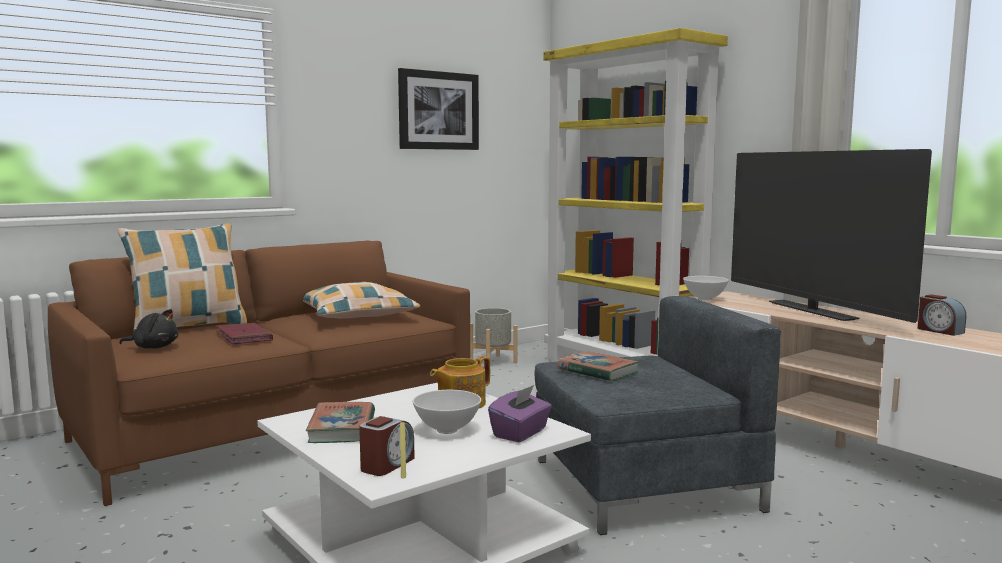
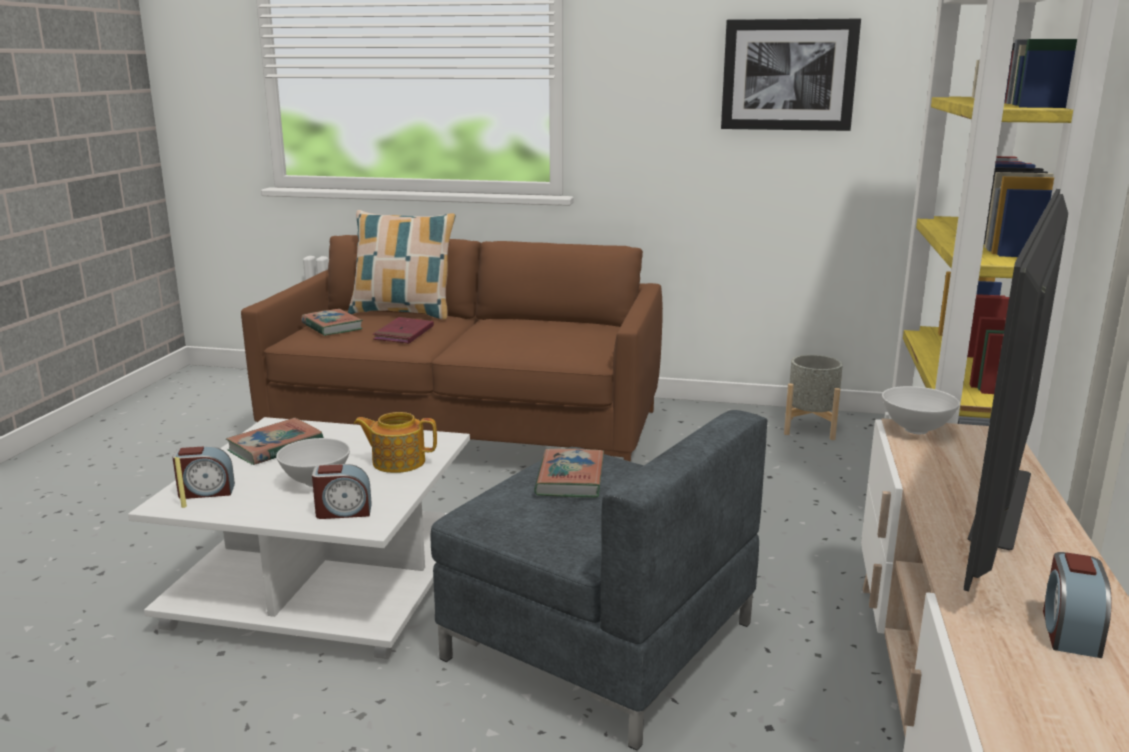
camera: 50 degrees right, 10 degrees up
(153, 347) = (332, 327): black plush toy -> book
(357, 316) = (546, 334): pillow -> none
(520, 433) = (343, 511): purple tissue box -> alarm clock

